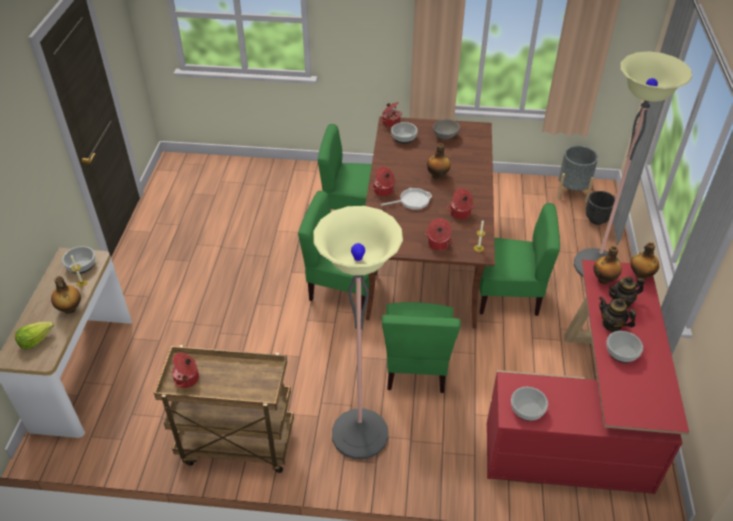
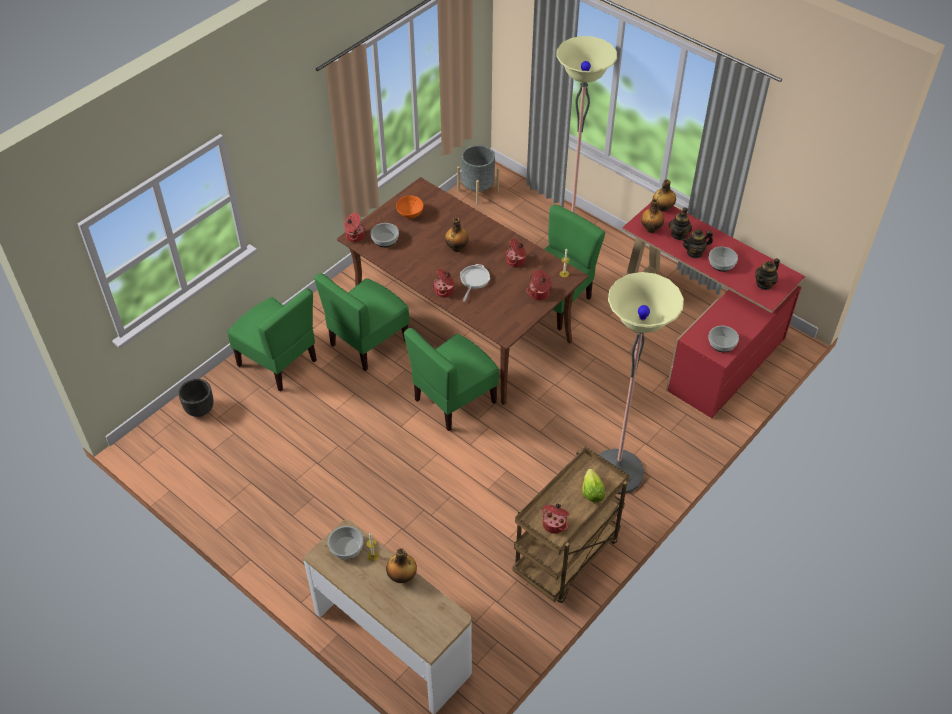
camera: 55 degrees left, 5 degrees up
(35, 340) = (422, 617): lettuce -> lettuce (592, 492)
(416, 366) = (580, 400): green chair -> green chair (278, 362)
(445, 136) = (410, 213): grey bowl -> orange bowl
(597, 219) = (523, 199): black planter -> black planter (200, 409)
(634, 400) = (764, 284): none -> teapot

